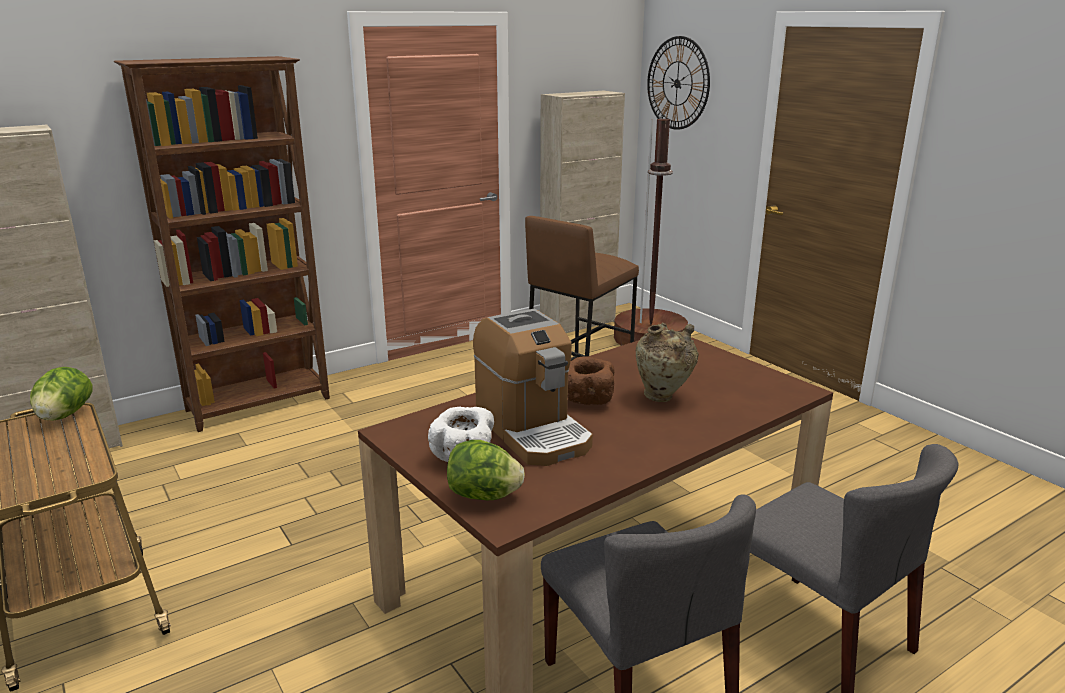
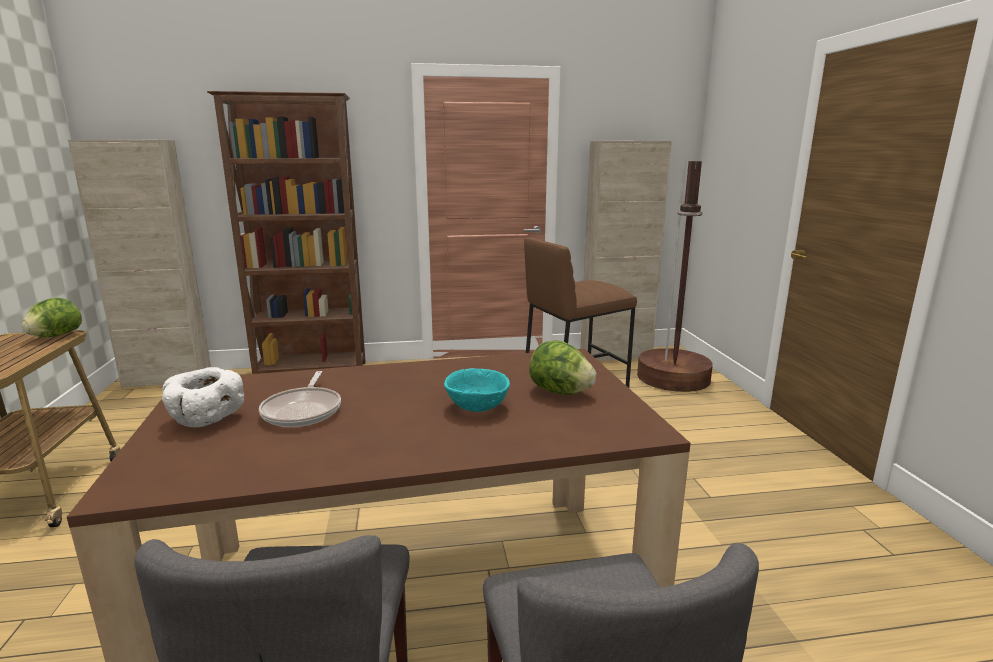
camera: 25 degrees right, 5 degrees down
(484, 496) = (154, 460): lettuce -> lettuce (560, 392)
(532, 430) = (303, 410): coffee machine -> frying pan
(587, 400) = (399, 394): brown bowl -> none
(663, 397) = (477, 407): beige vase -> turquoise bowl
(677, 83) = (729, 132): wall clock -> none

